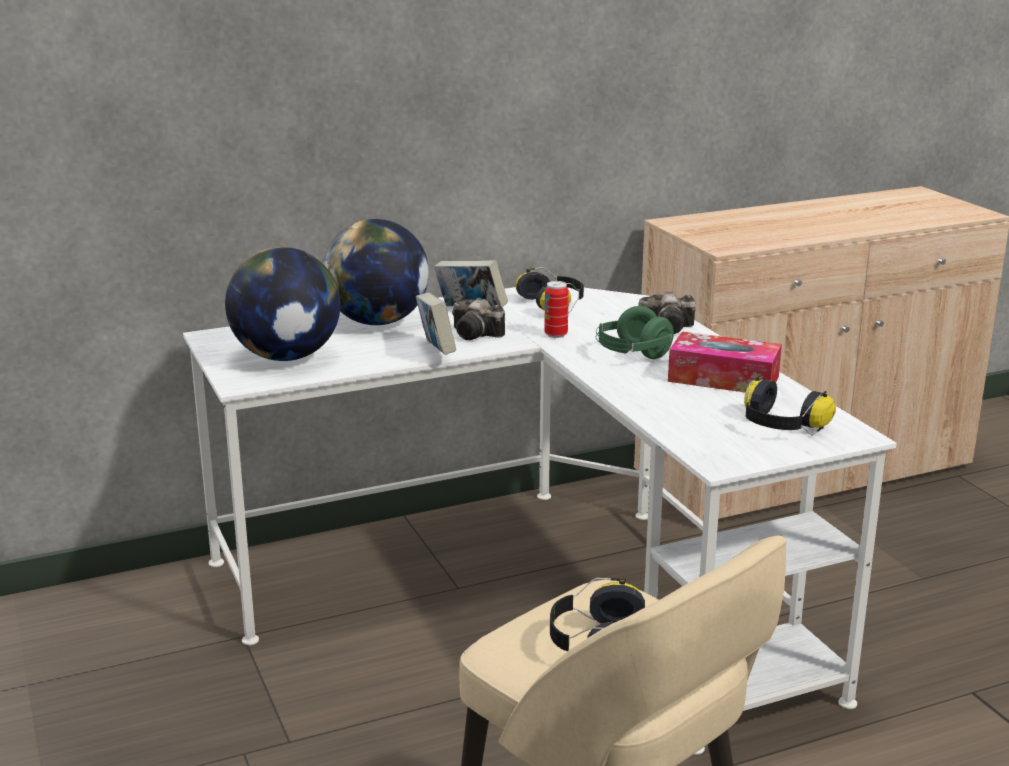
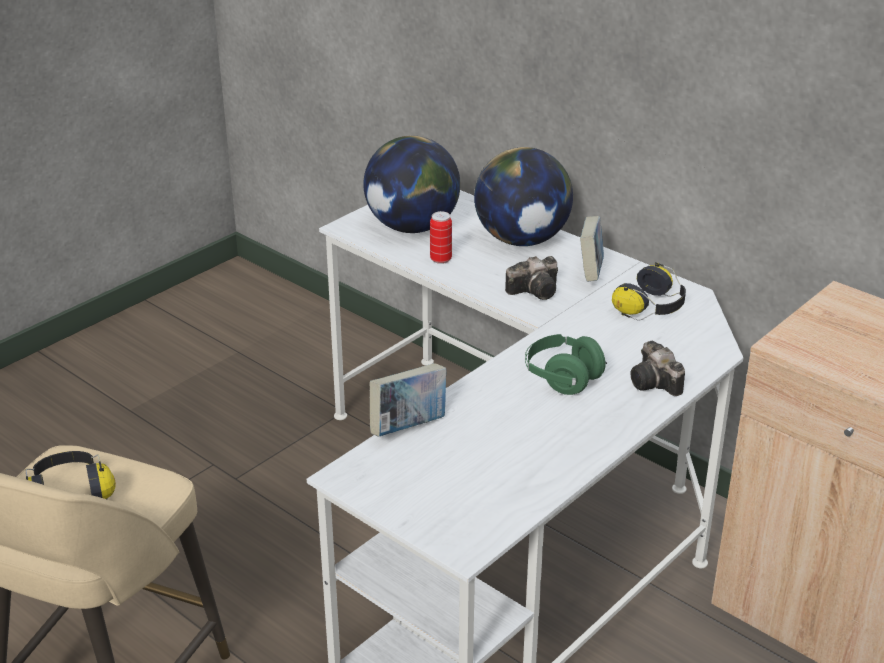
camera: 65 degrees right, 10 degrees up
(436, 352) = (479, 283): book -> book (408, 427)
(477, 334) = (537, 290): camera -> camera turned 120 degrees counterclockwise
(556, 334) = (574, 327): can -> can (441, 259)
(723, 379) = (546, 442): tissue box -> none
(780, 426) = (452, 497): headphones -> none

